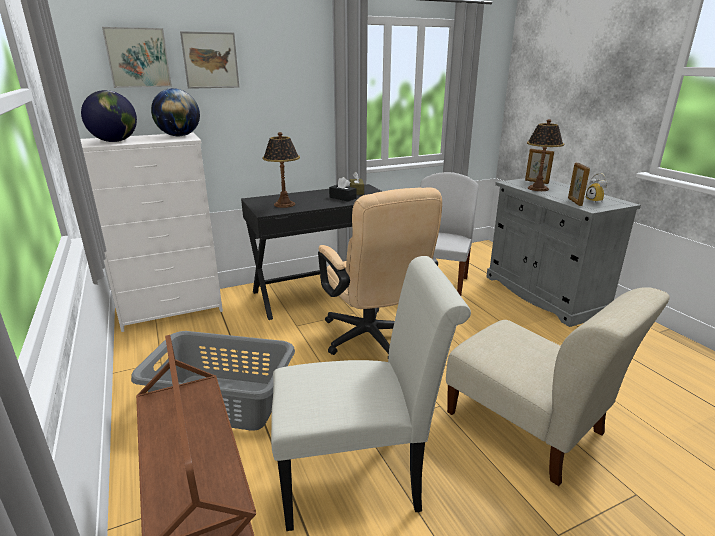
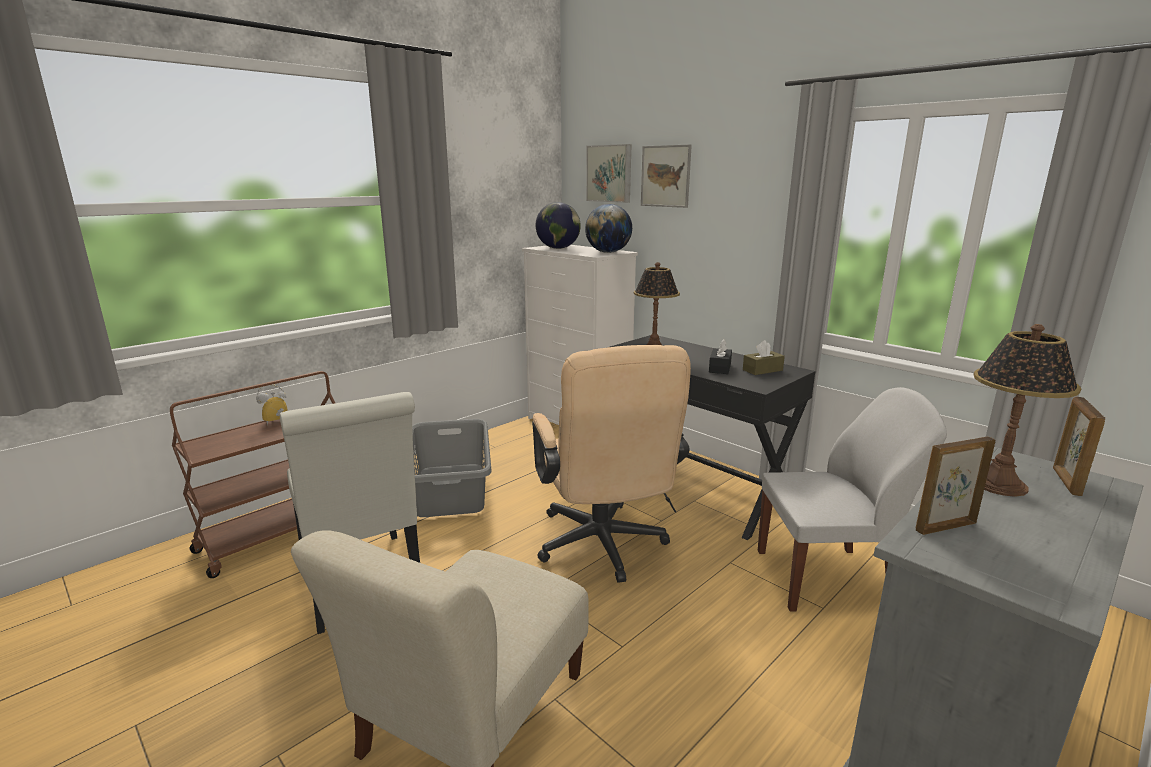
camera: 70 degrees right, 5 degrees down
(373, 341) = (603, 548): beige office chair -> beige office chair turned 60 degrees counterclockwise
(596, 201) = (1002, 557): alarm clock -> alarm clock (276, 422)

